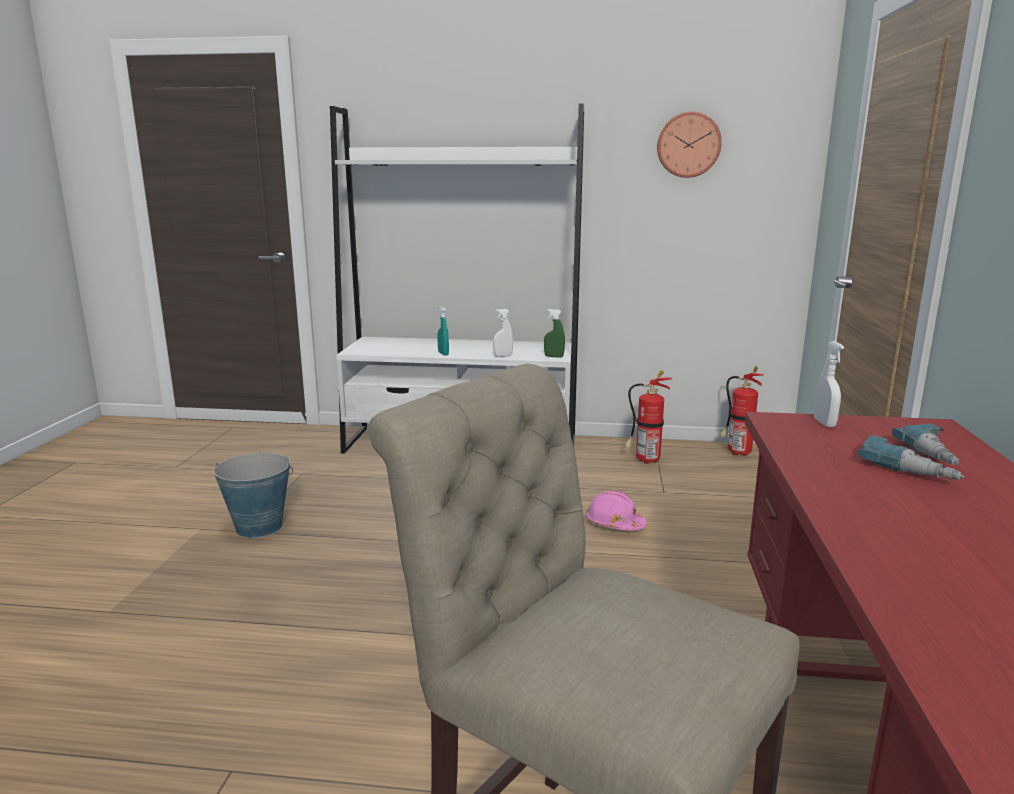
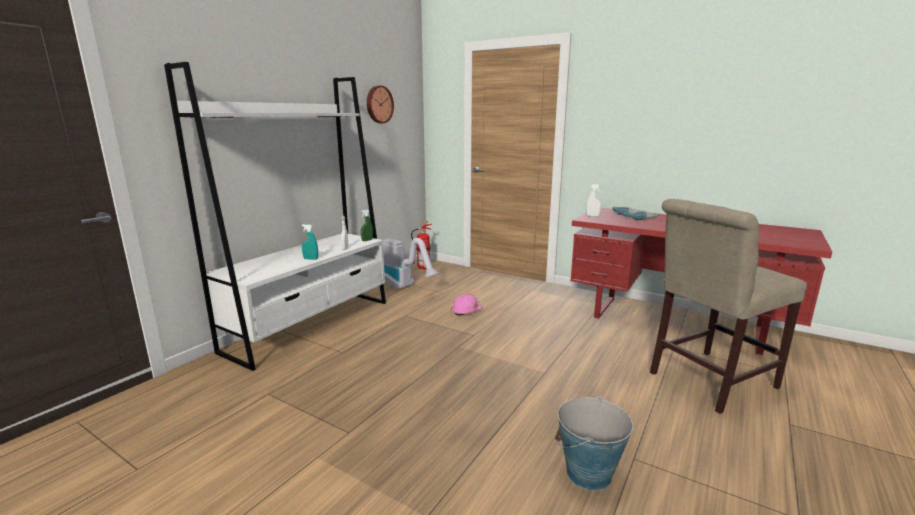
camera: 65 degrees left, 0 degrees up
(258, 527) = (348, 425): bucket -> bucket (588, 473)
(644, 461) = (405, 287): fire extinguisher -> vacuum cleaner

